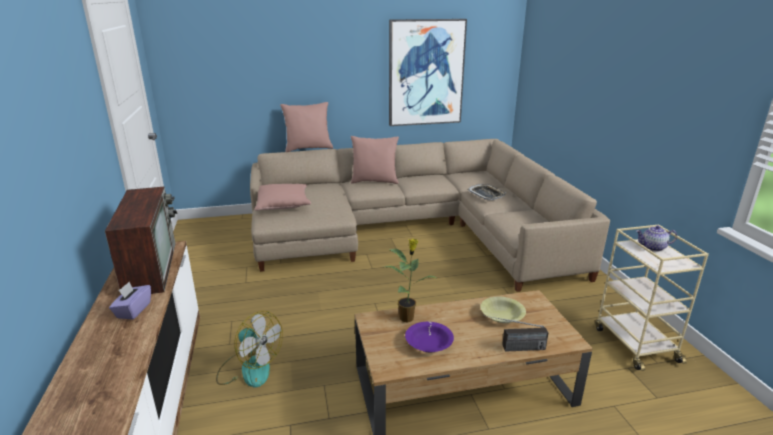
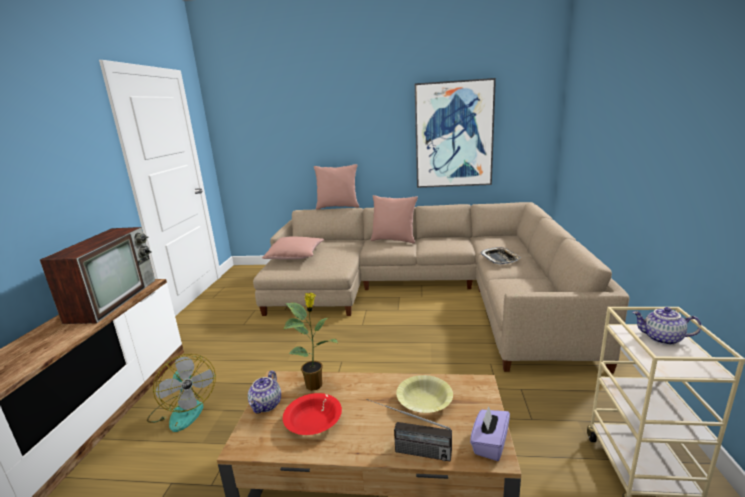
camera: 20 degrees right, 5 degrees down
(133, 310) = (55, 337): purple tissue box -> purple tissue box (489, 444)
(380, 339) = (267, 405): none -> teapot
(429, 343) = (313, 421): purple bowl -> red bowl

